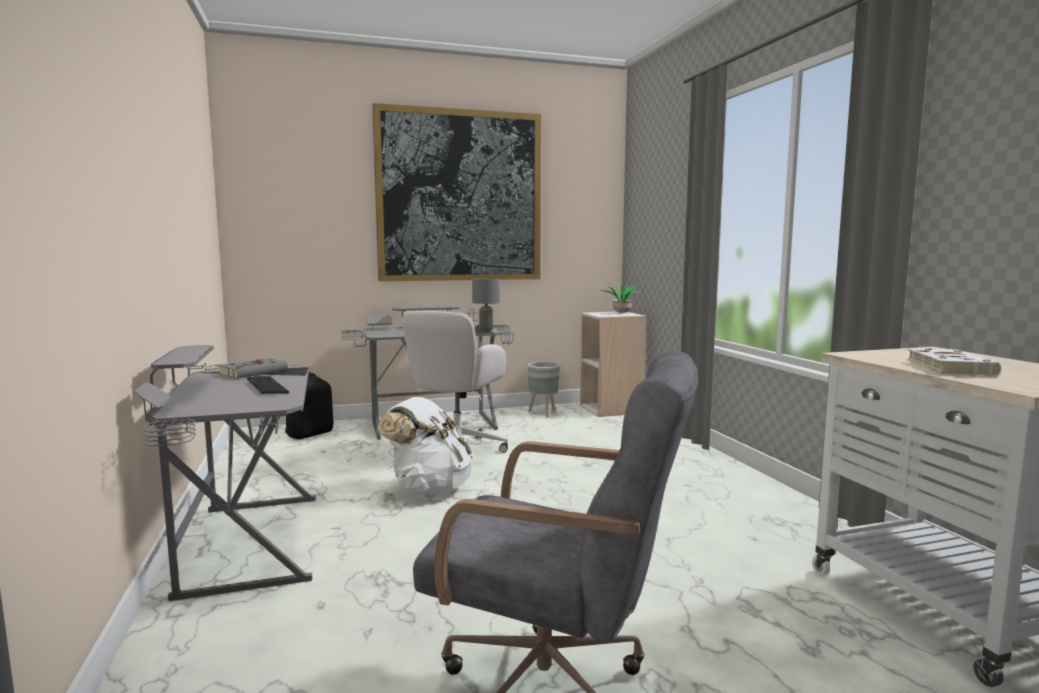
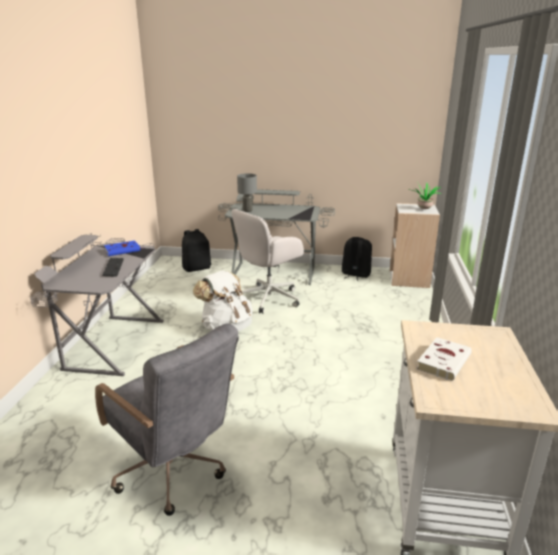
camera: 25 degrees right, 15 degrees up
(255, 372) = (123, 250): grey book -> blue book
(459, 196) = (306, 109): picture -> none
(487, 330) = (310, 215): grey table lamp -> grey table lamp (248, 211)
(543, 413) = (355, 274): grey planter -> black backpack

